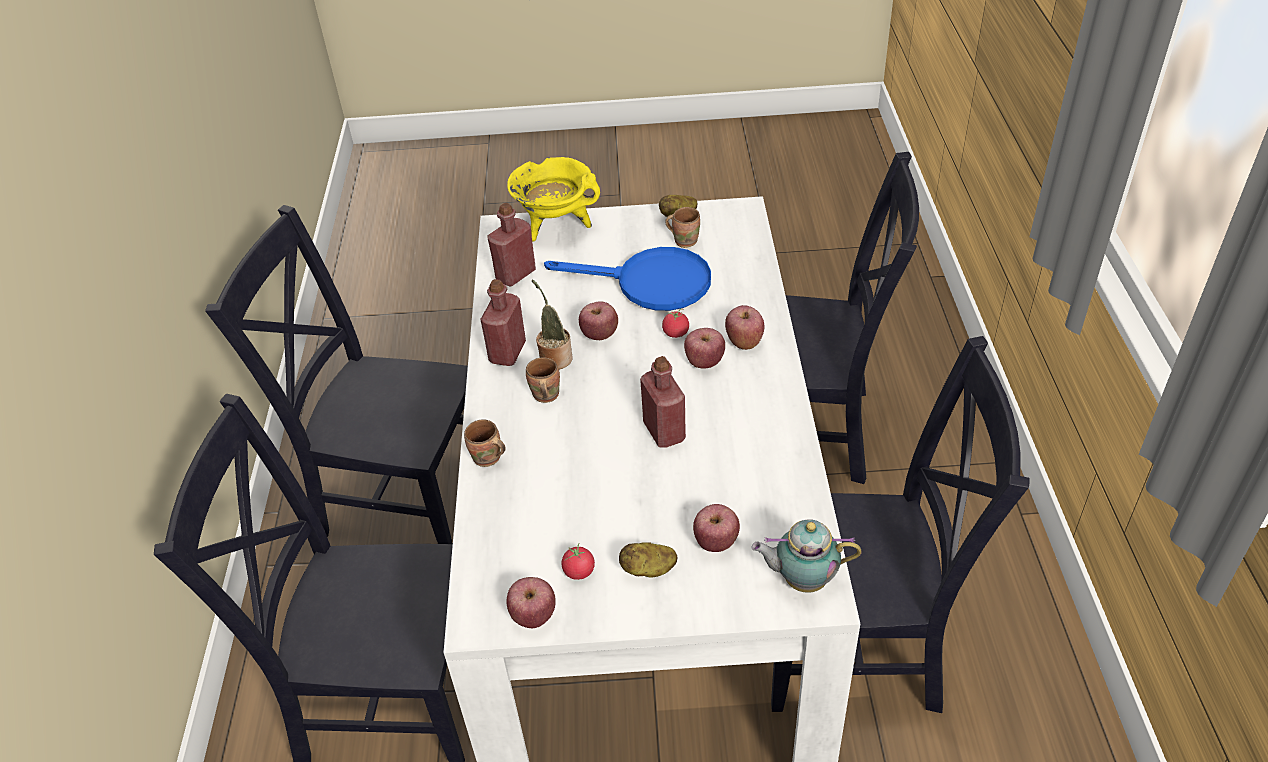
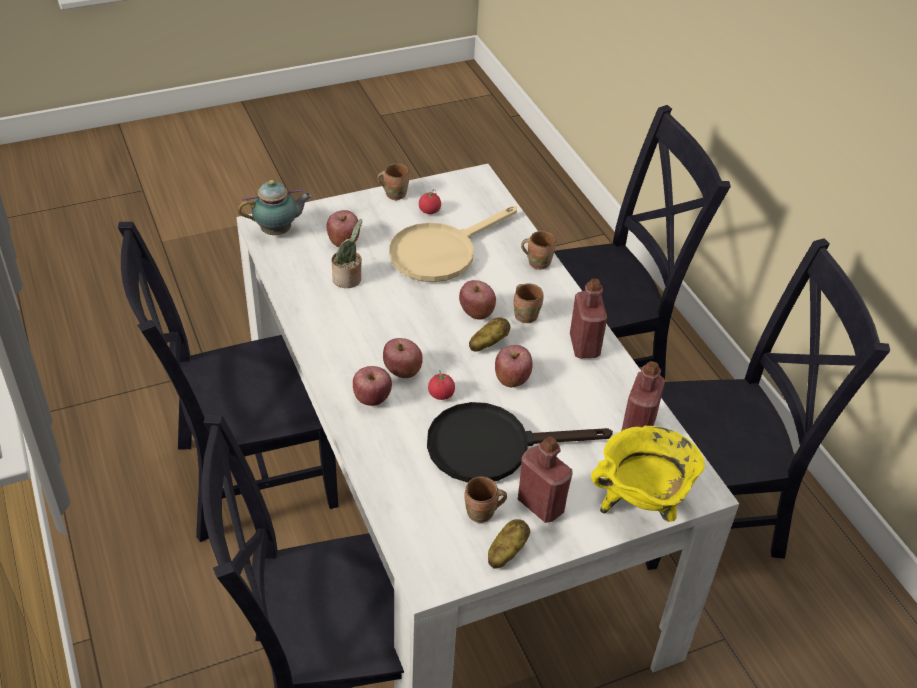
camera: 155 degrees right, 0 degrees up
(533, 616) = (445, 186): apple -> apple (476, 312)
(554, 357) = (539, 349): potted plant -> potted plant (349, 279)
(596, 498) = (441, 252): none -> beige frying pan
(614, 616) = (394, 193): none -> brown mug
(648, 569) = (383, 219): potato -> potato (488, 343)
(650, 283) = (492, 446): blue frying pan -> black frying pan
(664, 431) = (412, 305): red bottle -> red bottle (541, 505)

